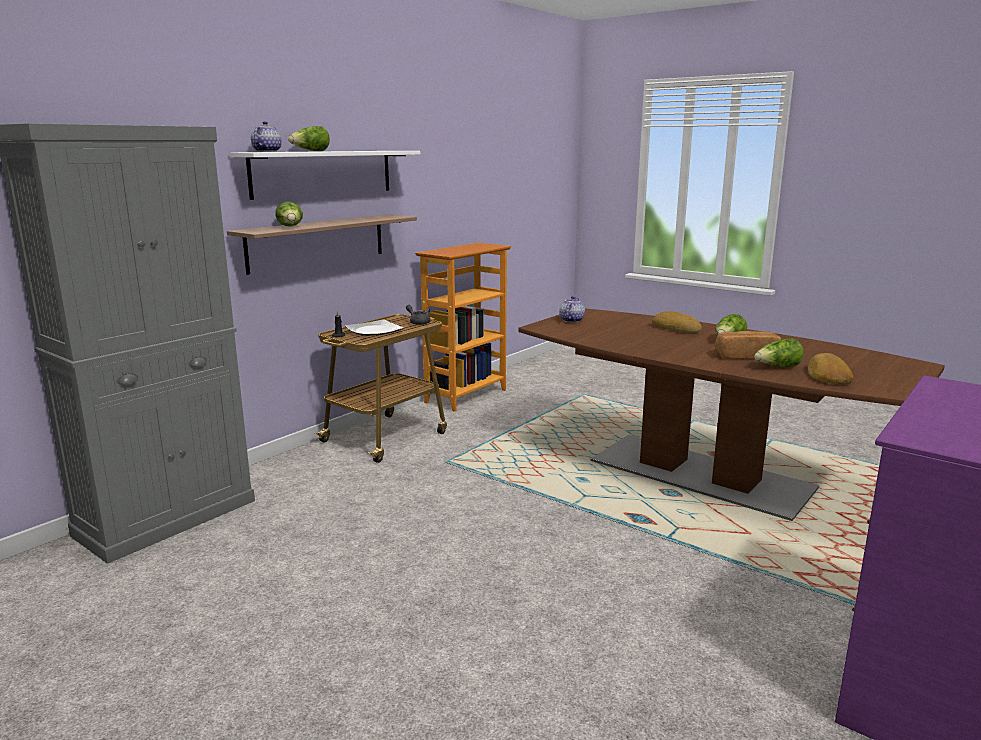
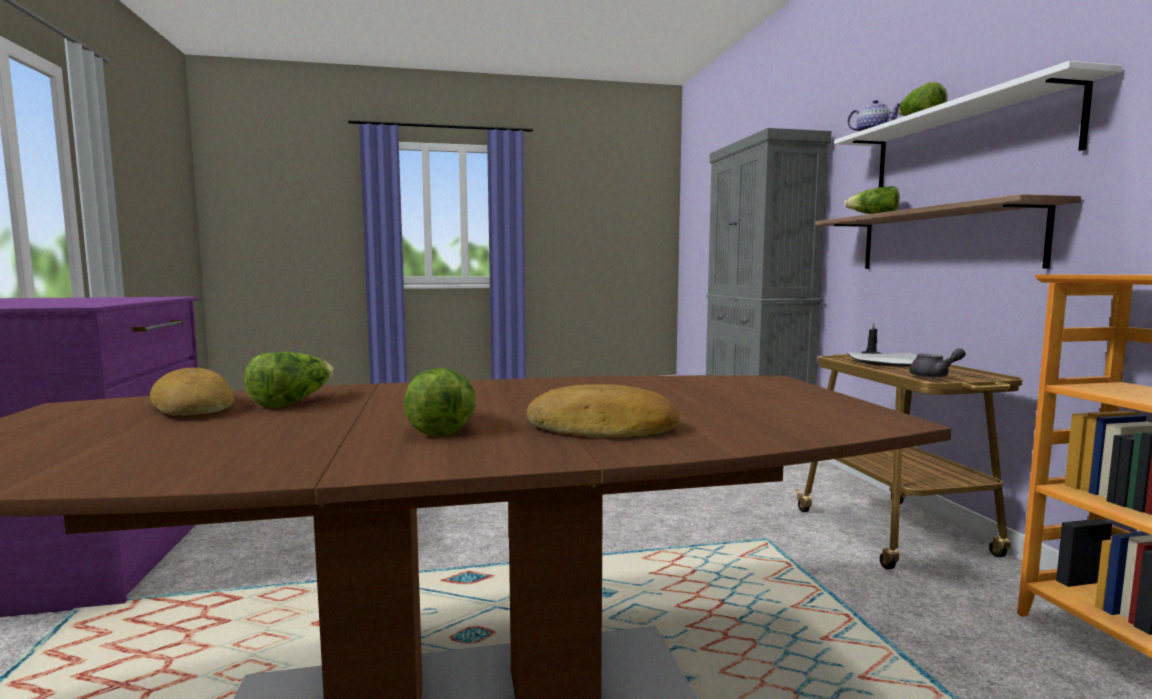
camera: 130 degrees right, 10 degrees down
(571, 320) = (797, 397): teapot -> none
(746, 356) = (365, 407): bread -> none

